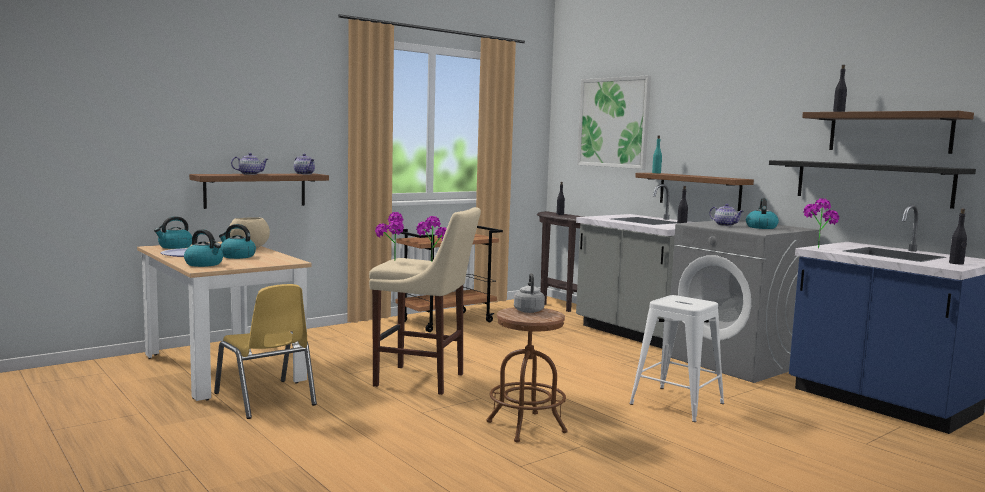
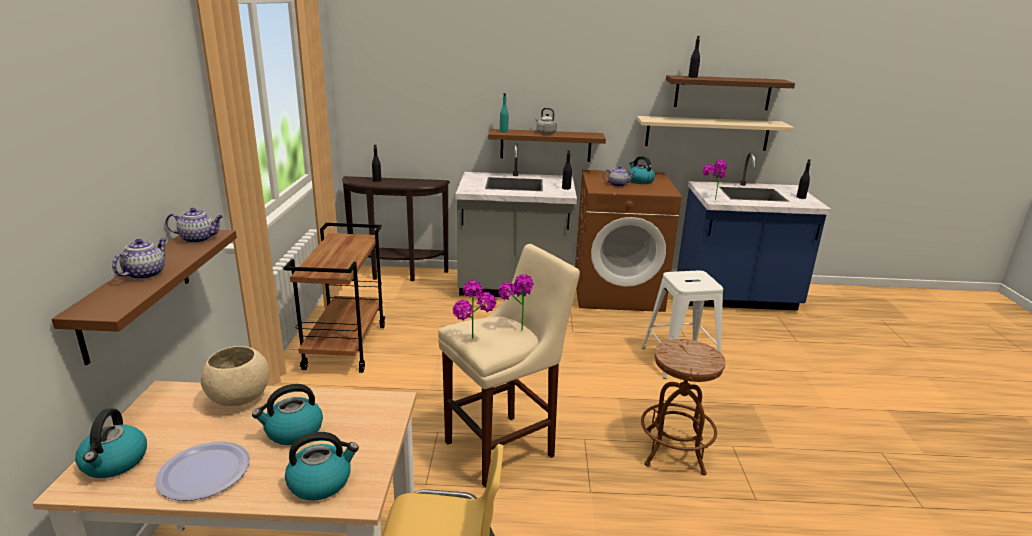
camera: 50 degrees left, 15 degrees up
(528, 310) = (676, 350): grey kettle -> grey kettle (545, 133)
(613, 122) = (432, 75): picture -> none
(736, 361) = (618, 292): grey washing machine -> brown washing machine
(871, 183) = (707, 133): black shelf -> beige shelf

